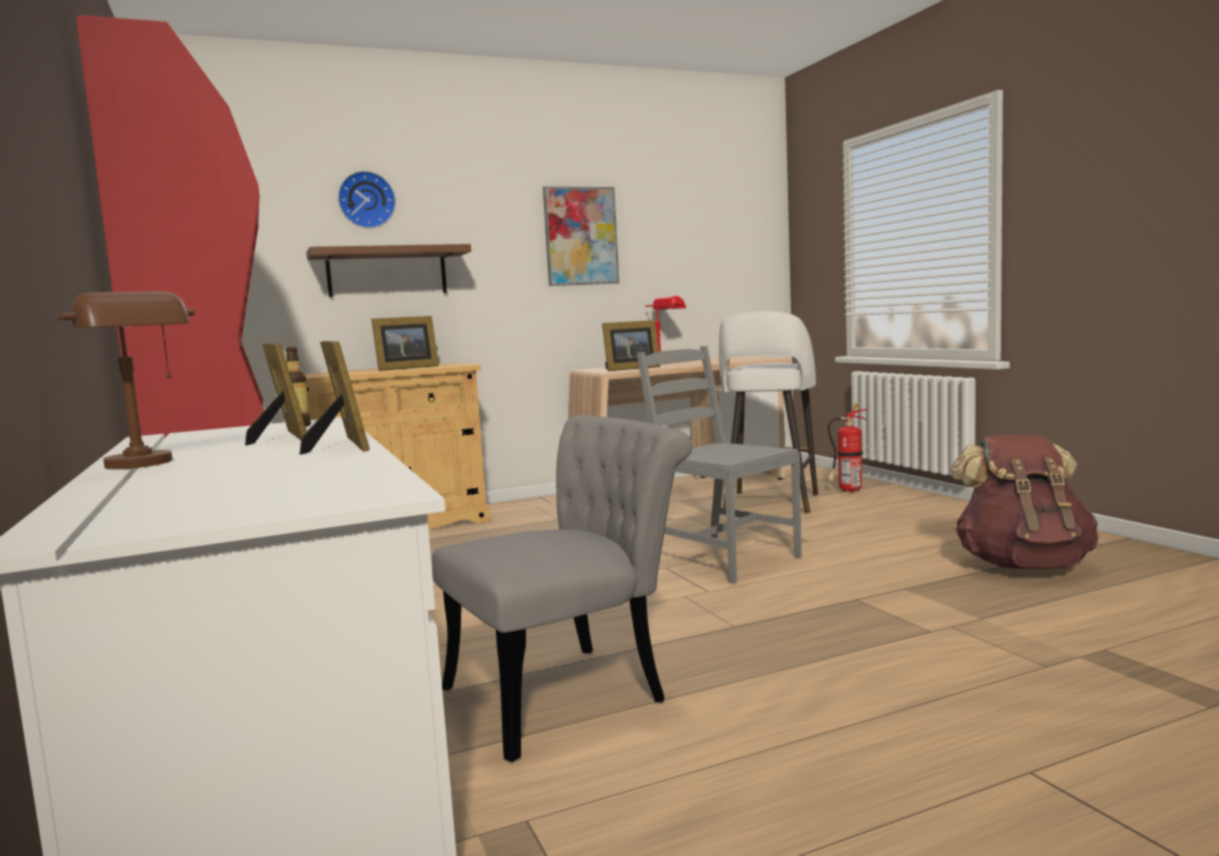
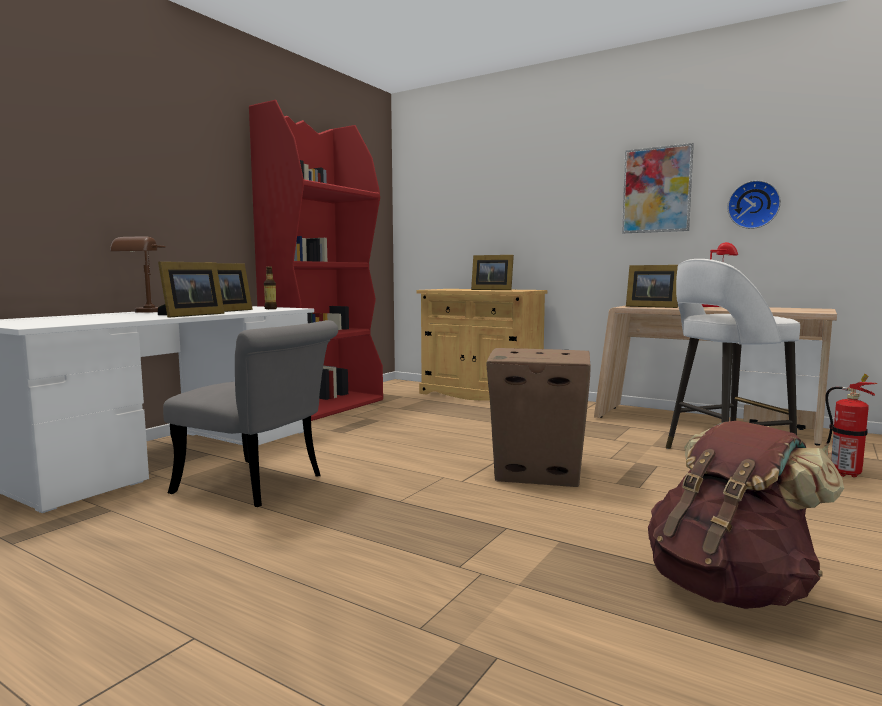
camera: 55 degrees right, 0 degrees up
(366, 200) = (498, 175): wall clock -> wall clock (753, 205)
(387, 272) = (506, 224): brown shelf -> none
(722, 559) = (539, 471): grey chair -> cardboard box

